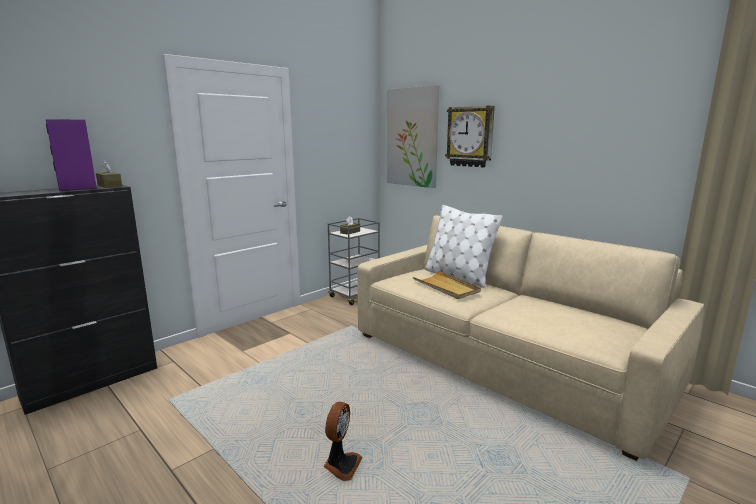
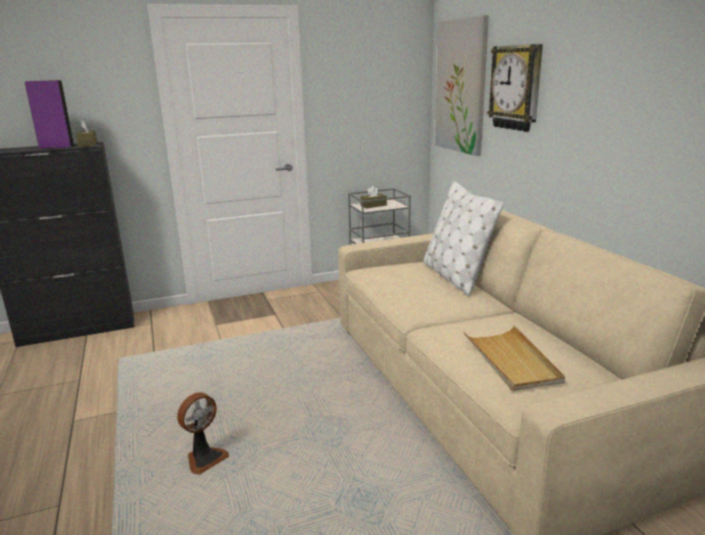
camera: 25 degrees right, 5 degrees up
(446, 287) = (418, 288): beige tray -> beige tray (511, 361)

